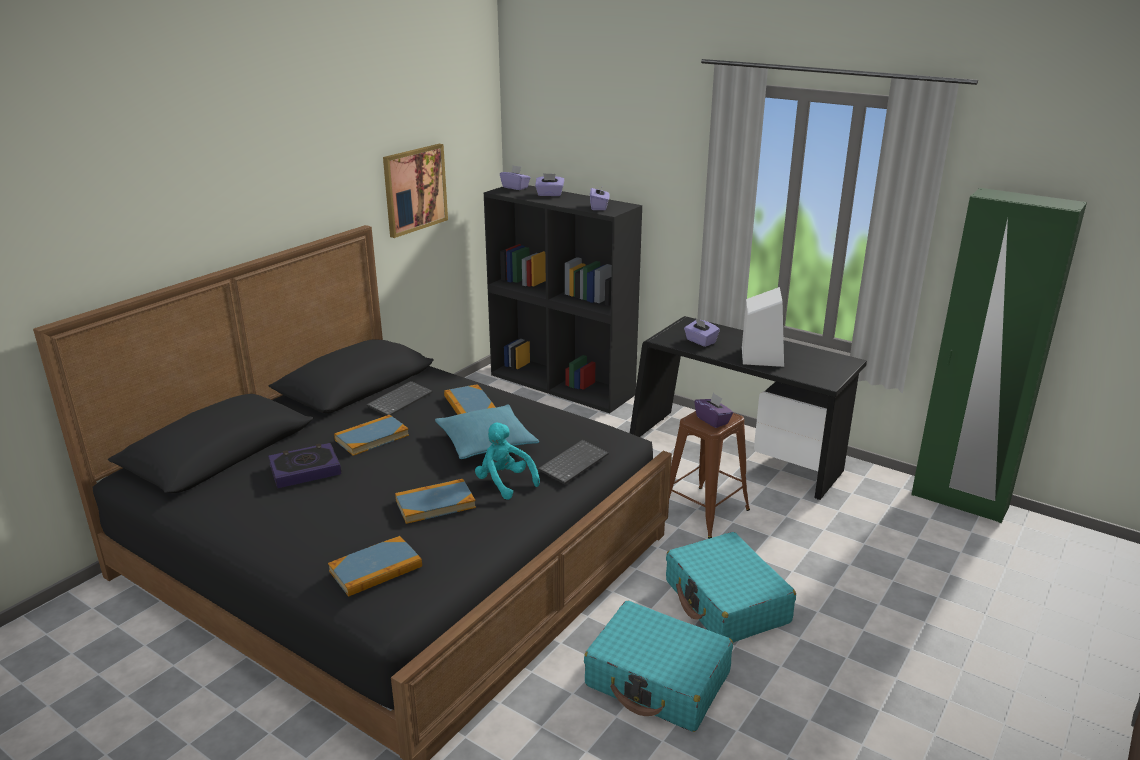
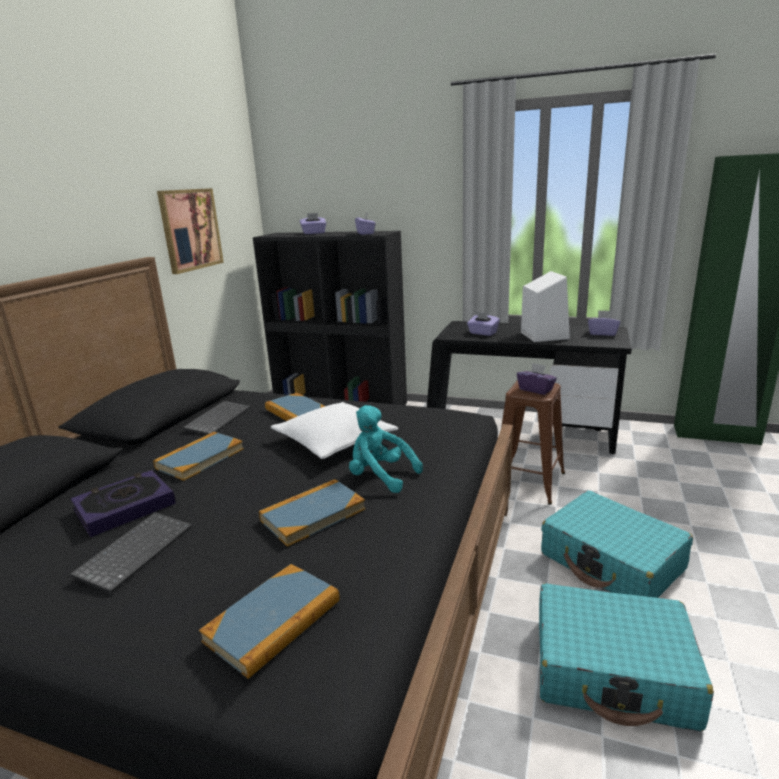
camera: 15 degrees left, 5 degrees down
(486, 442) = (334, 441): turquoise pillow -> white pillow
(515, 187) = (279, 233): purple tissue box -> purple tissue box (602, 333)
(573, 462) = (440, 444): keyboard -> keyboard (135, 551)

